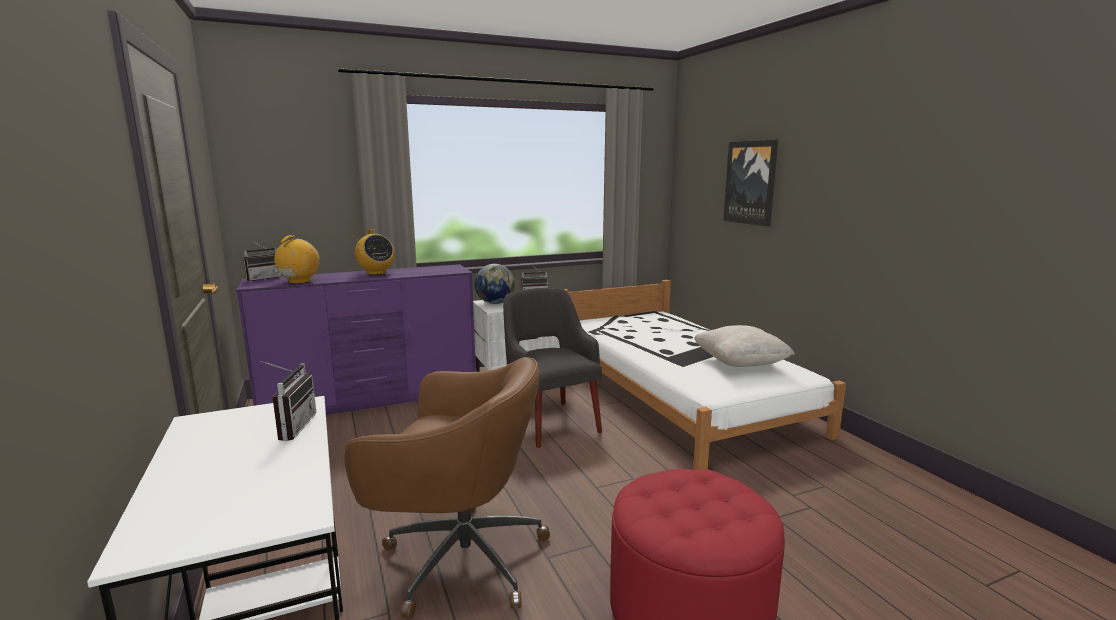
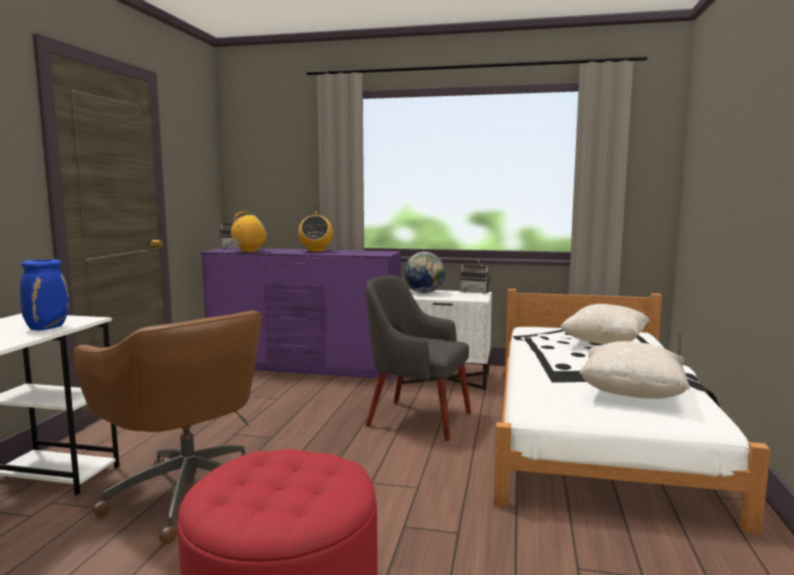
camera: 35 degrees right, 5 degrees down
(290, 427) = (47, 328): radio -> blue vase
(551, 422) = (417, 419): grey armchair -> grey armchair turned 75 degrees counterclockwise
(660, 326) = (604, 343): none -> beige pillow
(750, 182) = (732, 161): picture -> none

